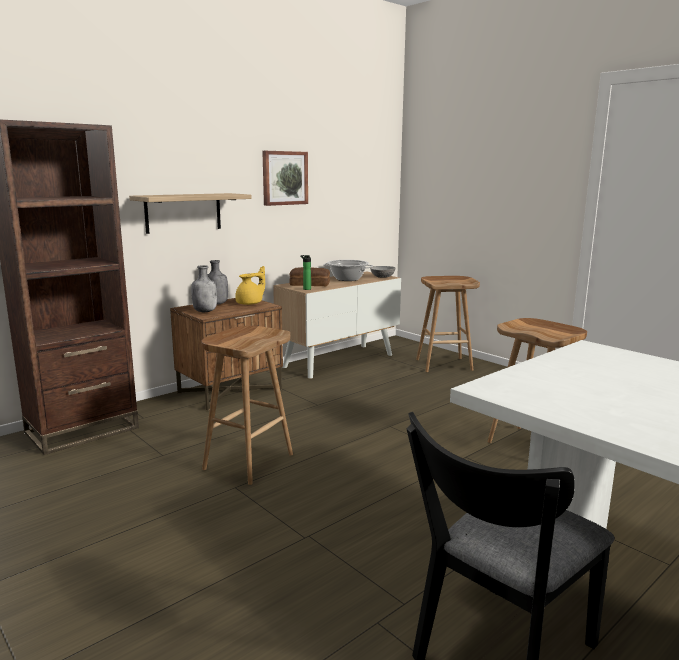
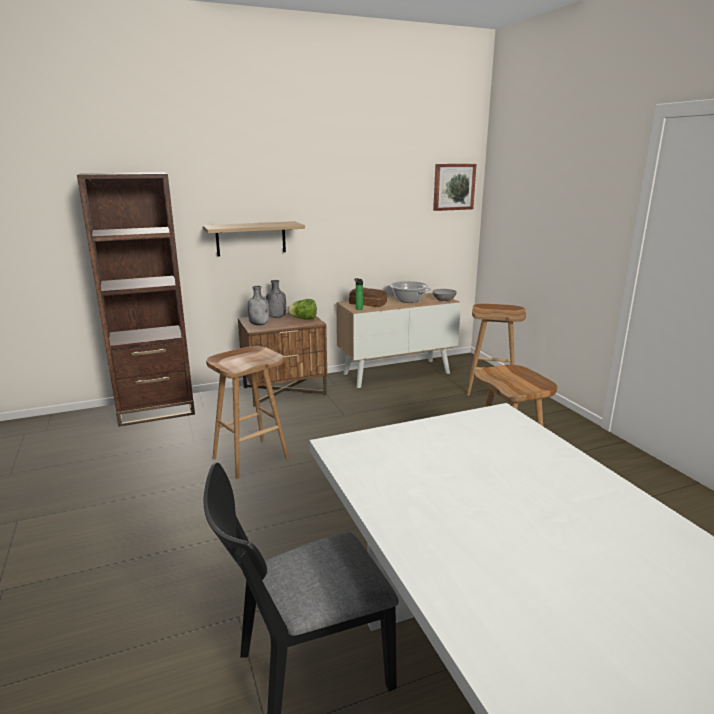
camera: 20 degrees right, 5 degrees up
(250, 303) = (303, 319): yellow teapot -> lettuce
(284, 178) = (350, 206): picture -> picture (453, 187)

